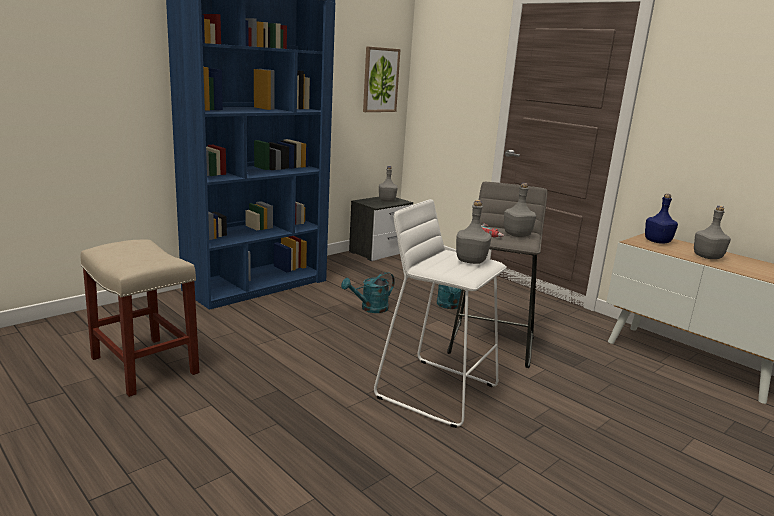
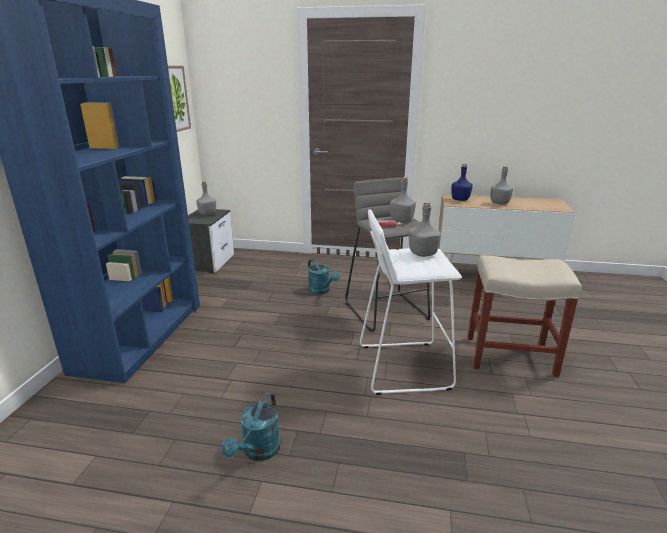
camera: 35 degrees left, 5 degrees up
(145, 366) = (139, 480): beige stool -> beige stool (511, 355)
(370, 309) = (270, 318): turquoise watering can -> turquoise watering can (258, 452)

